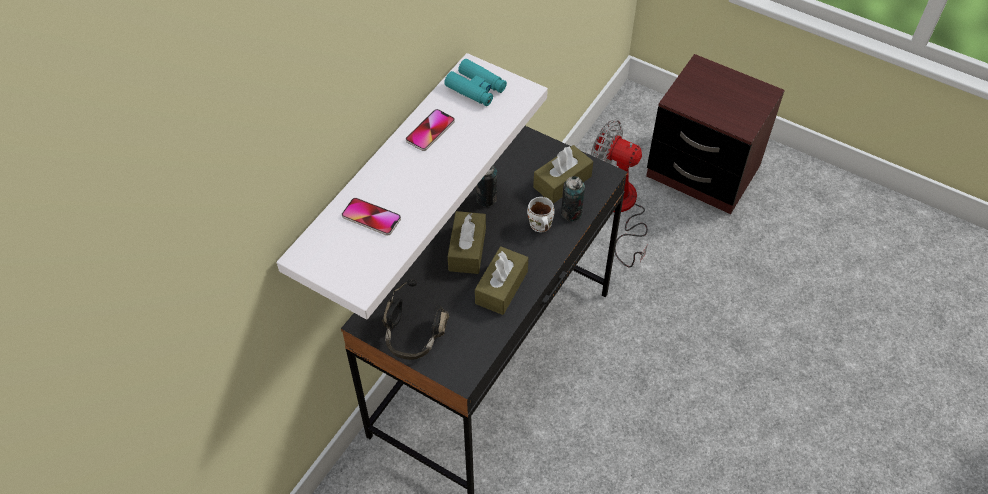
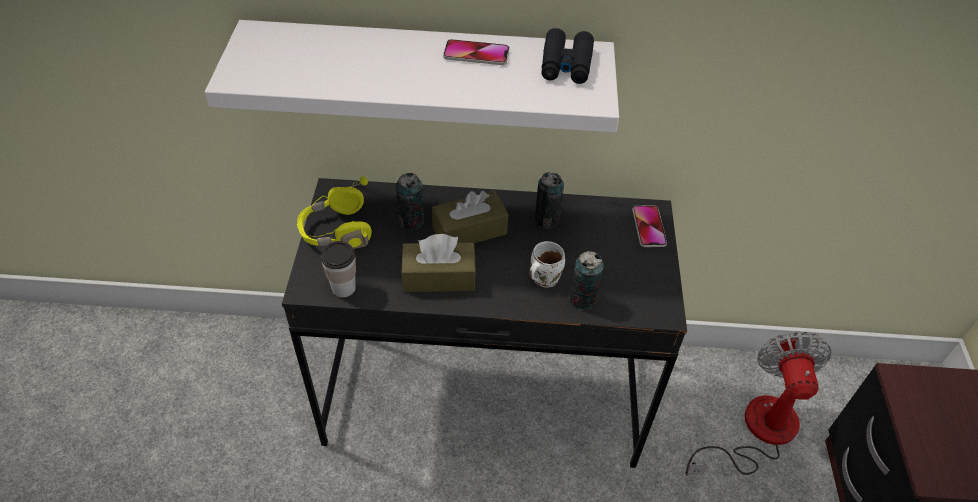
camera: 60 degrees right, 5 degrees down
(371, 217) = (328, 55): phone -> phone (649, 227)
(413, 336) = (337, 231): black headphones -> yellow headphones
(434, 282) = (411, 221): none -> can
(476, 88) = (566, 64): turquoise binoculars -> black binoculars
(476, 352) = (343, 288): none -> cup
(562, 181) = (620, 274): brown tissue box -> none

